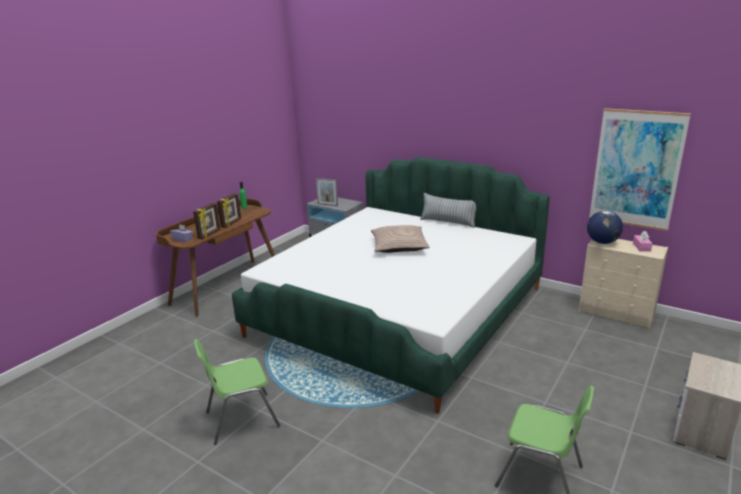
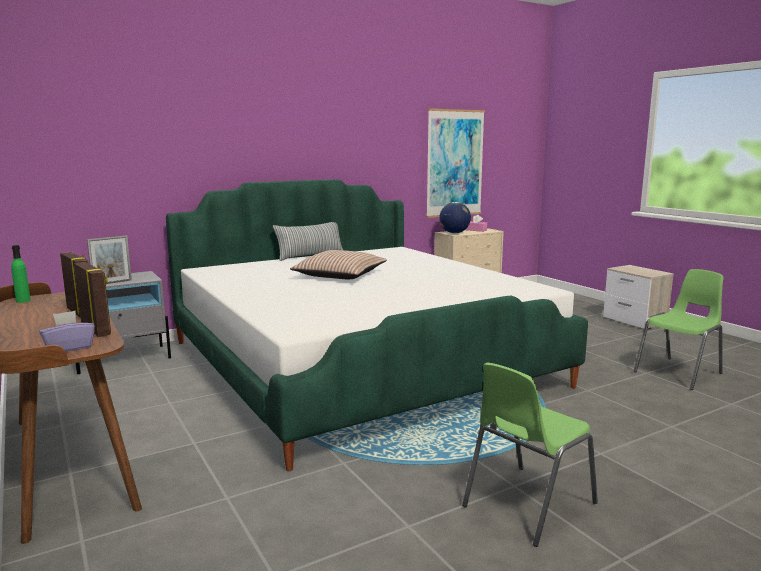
camera: 65 degrees left, 10 degrees down
(241, 418) = (526, 504): green chair -> green chair turned 45 degrees clockwise

